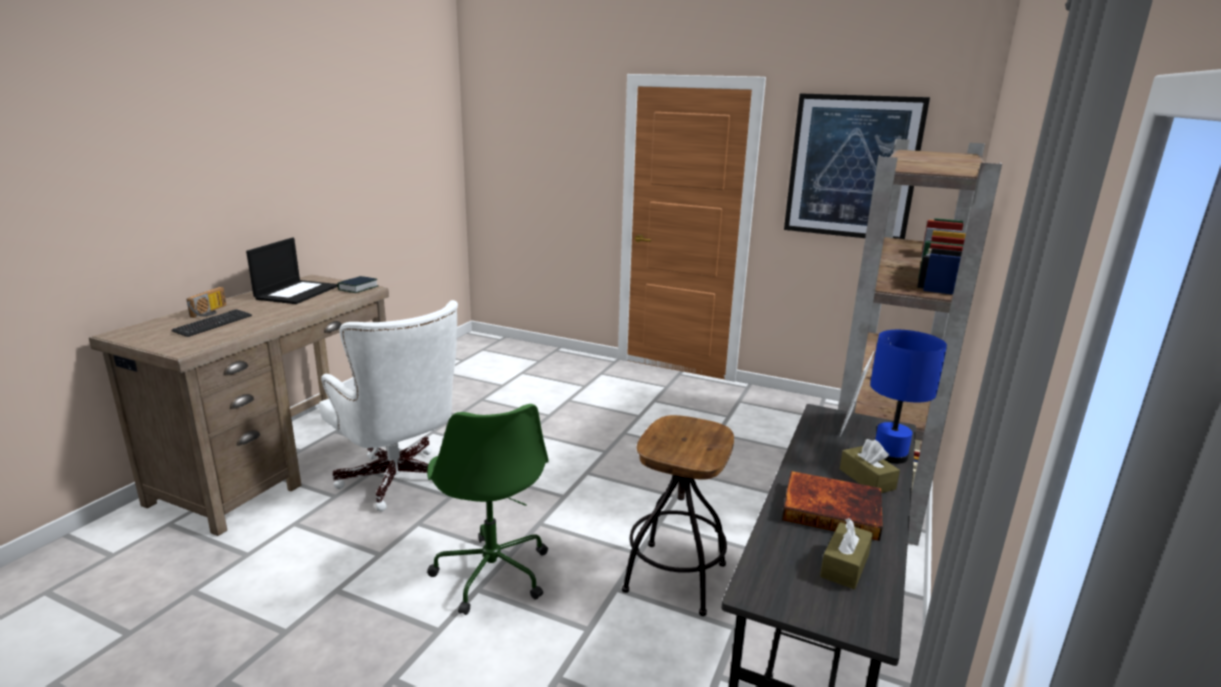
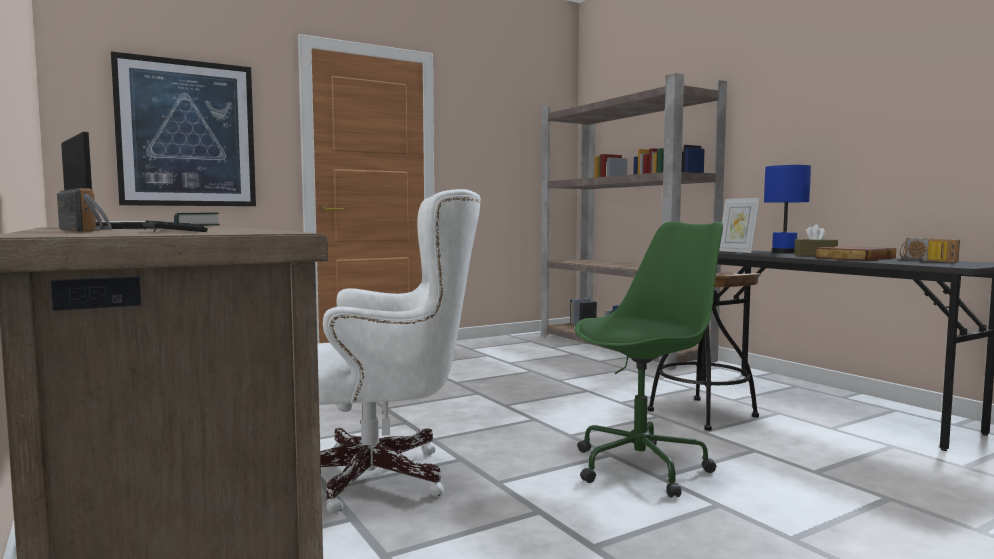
camera: 55 degrees left, 15 degrees down
(493, 576) = (643, 467): green office chair -> green office chair turned 45 degrees counterclockwise
(844, 565) = (925, 261): brown tissue box -> radio
(852, 167) = (504, 132): picture -> picture (187, 133)

